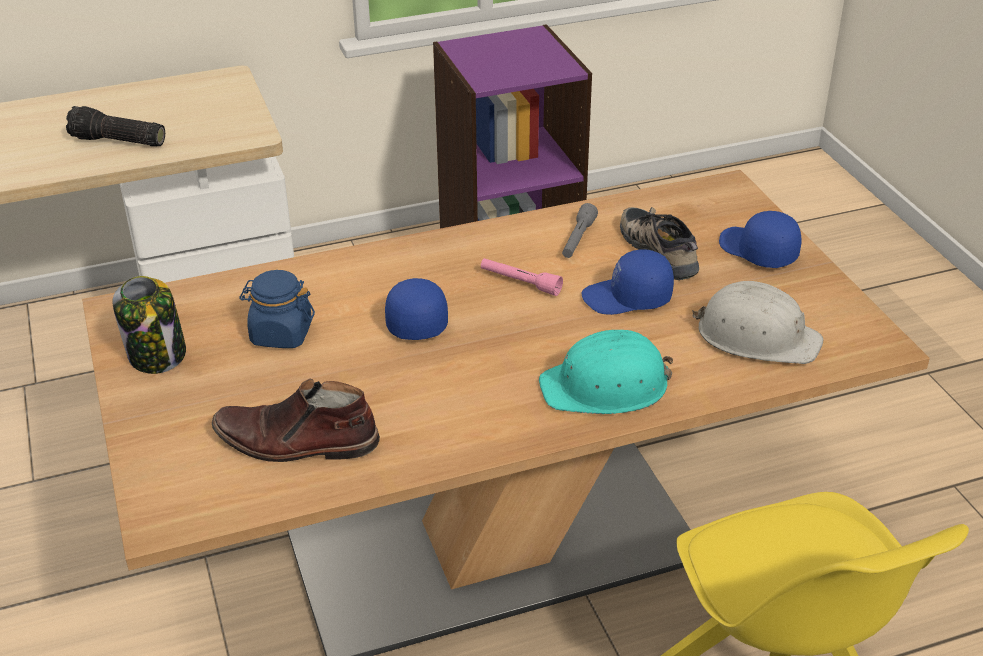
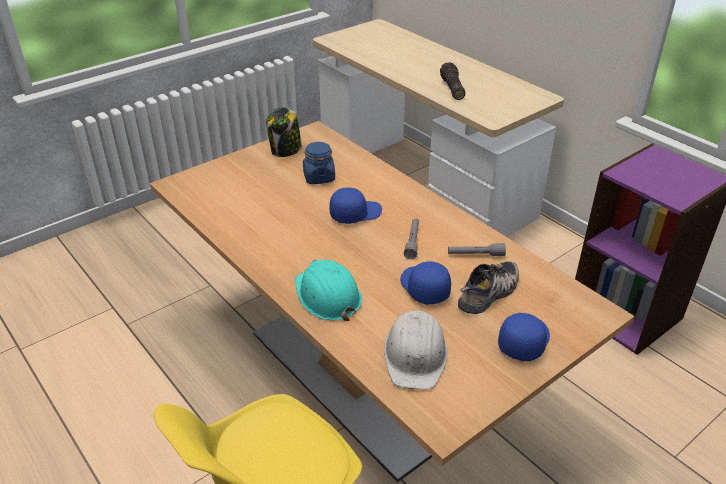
camera: 70 degrees right, 0 degrees up
(296, 442) = (237, 203): brown boot -> none
(520, 283) = (412, 242): pink flashlight -> grey flashlight

